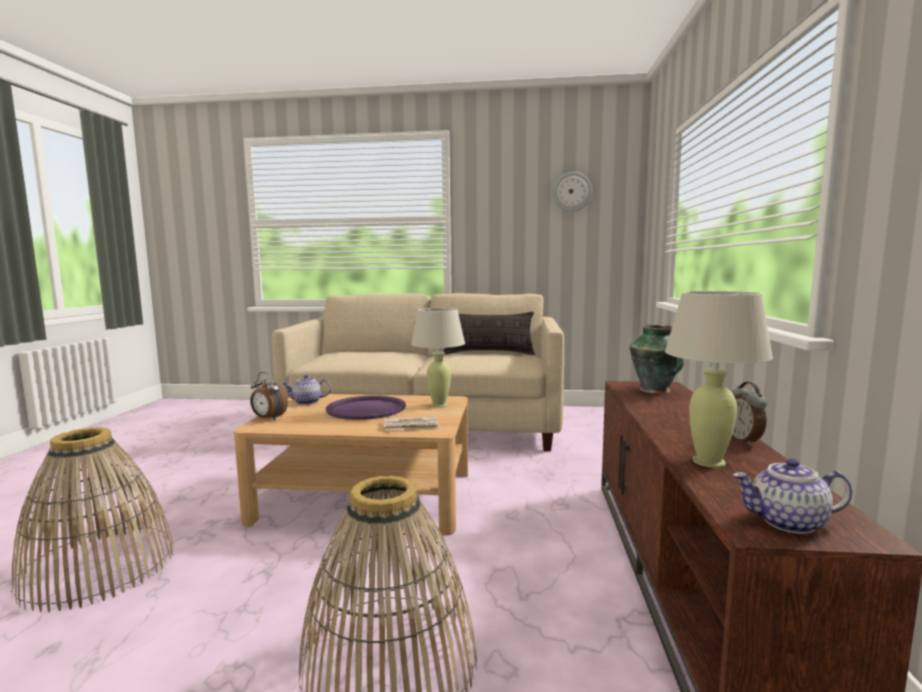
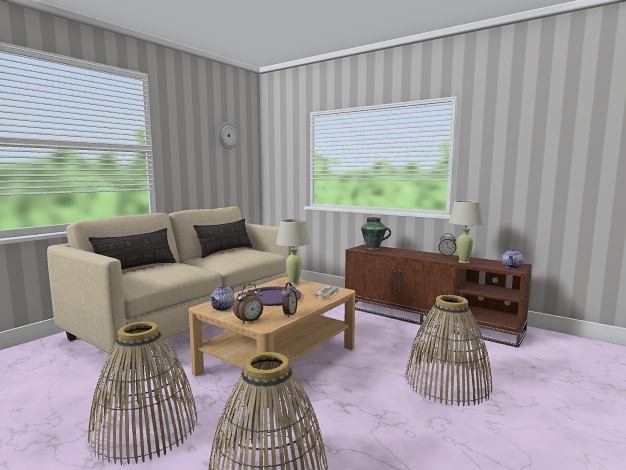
camera: 60 degrees left, 0 degrees up
(192, 484) = (145, 428): none -> basket
(306, 427) = (289, 314): none -> alarm clock
(366, 351) = (137, 269): none -> pillow

